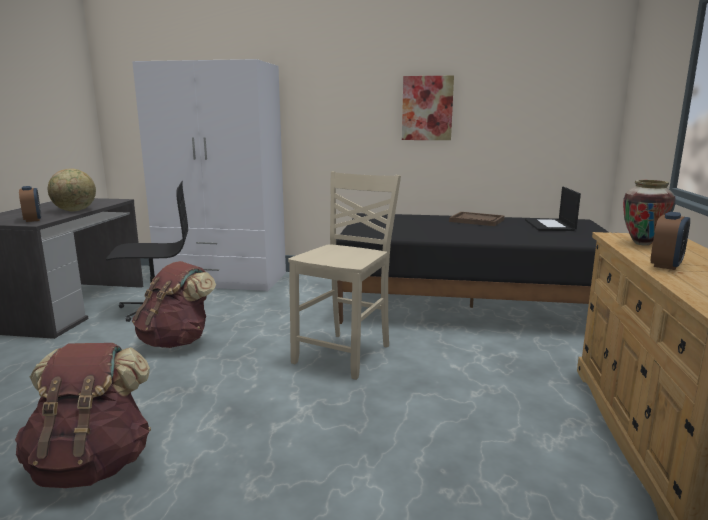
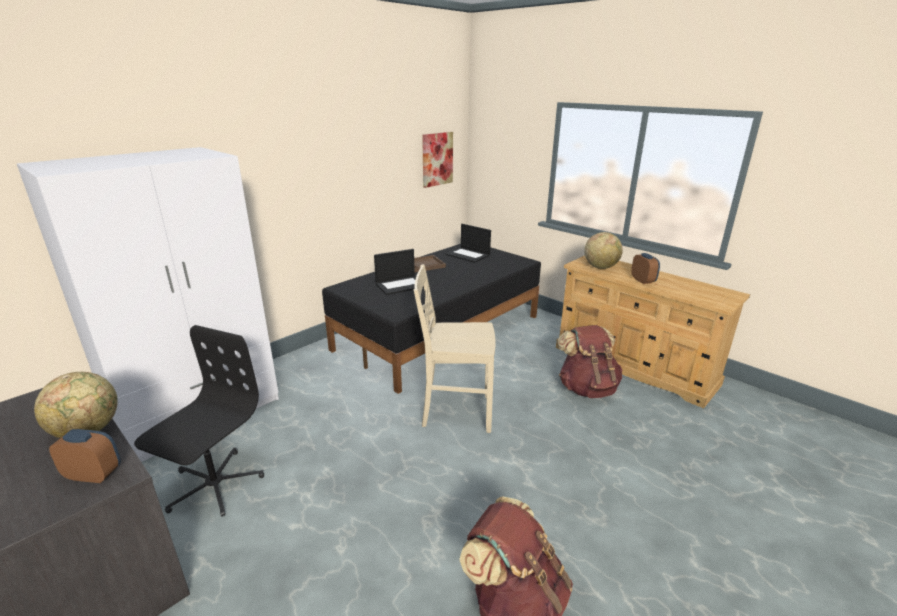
camera: 55 degrees left, 10 degrees up
(177, 341) = (325, 492): brown backpack -> brown backpack (587, 388)
(345, 354) = (455, 411): beige chair -> beige chair turned 60 degrees counterclockwise
(415, 224) = (401, 285): none -> laptop
(427, 108) = (352, 174): picture -> picture (437, 159)
(642, 244) = (600, 267): vase -> globe

